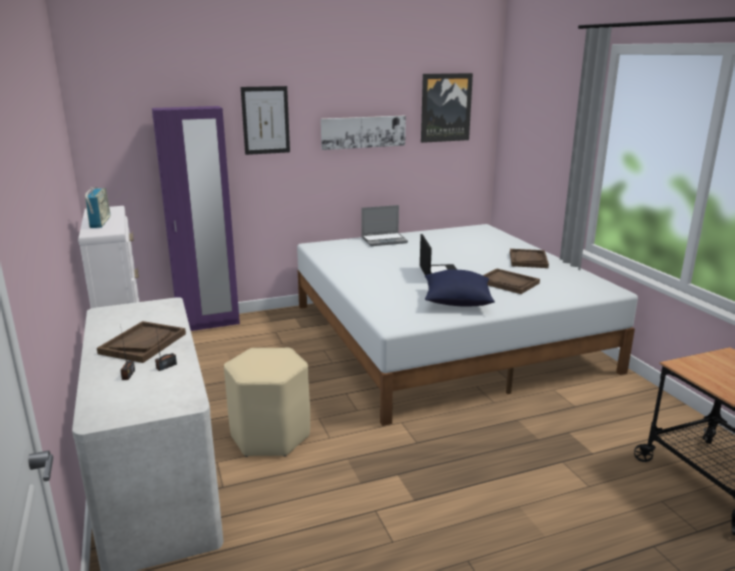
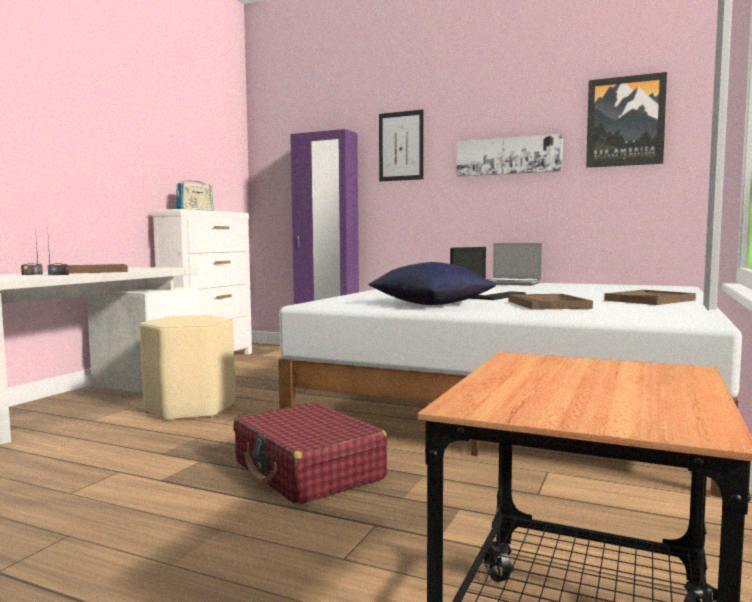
camera: 45 degrees right, 15 degrees down
(467, 447) = (308, 471): none -> red suitcase

